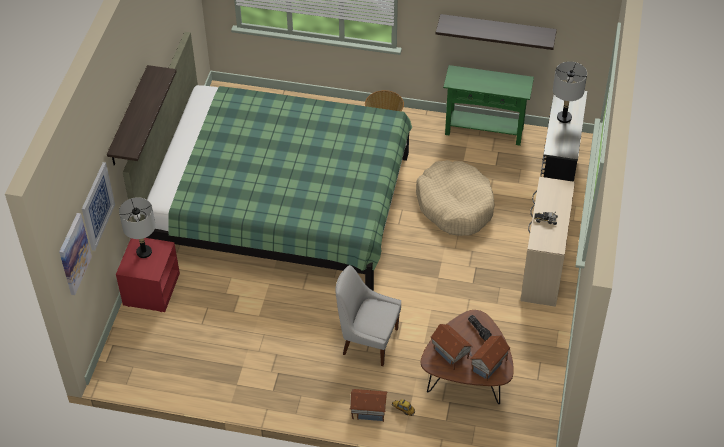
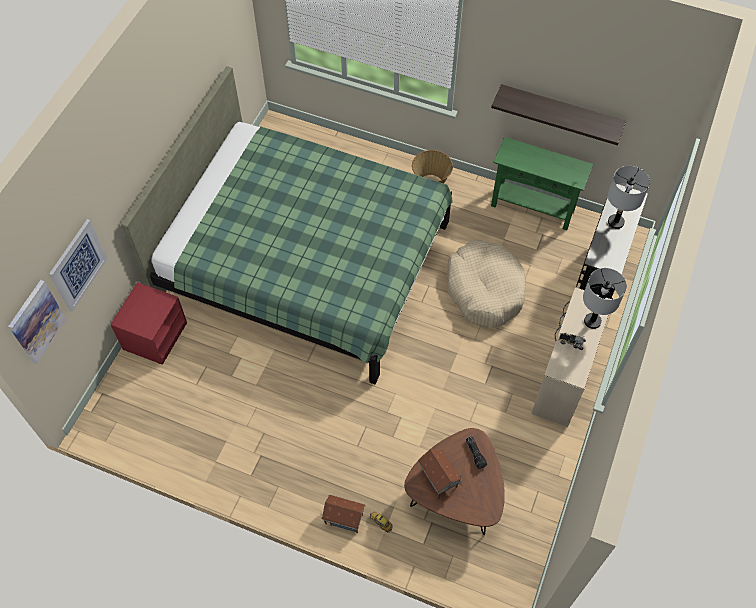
camera: 10 degrees right, 10 degrees up
(129, 117) = (133, 165): shelf -> none
(144, 252) = (144, 303): grey table lamp -> grey table lamp (592, 321)
(368, 341) = (361, 434): white chair -> none
(489, 366) = (477, 501): toy house -> none

